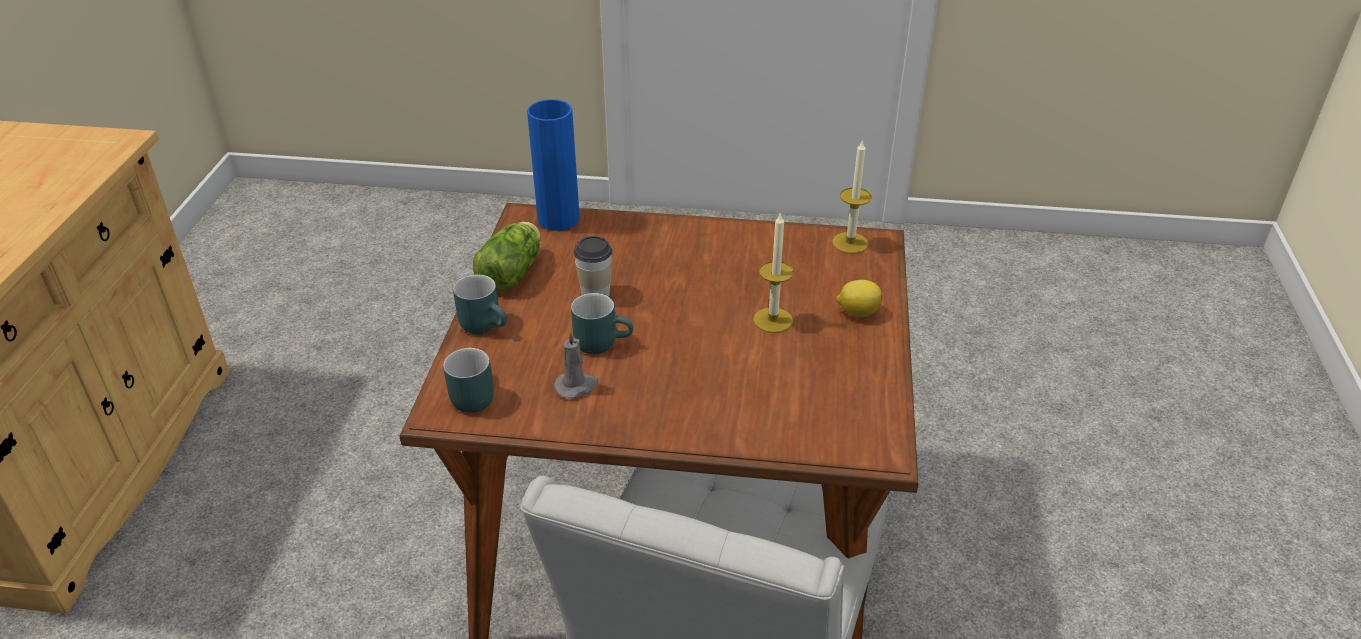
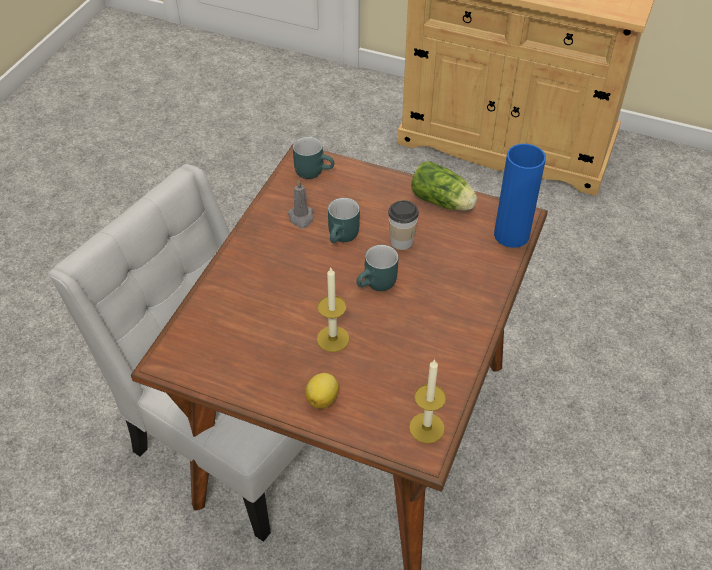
camera: 105 degrees right, 10 degrees up
(486, 324) = (384, 183): turquoise mug -> turquoise mug (378, 285)

